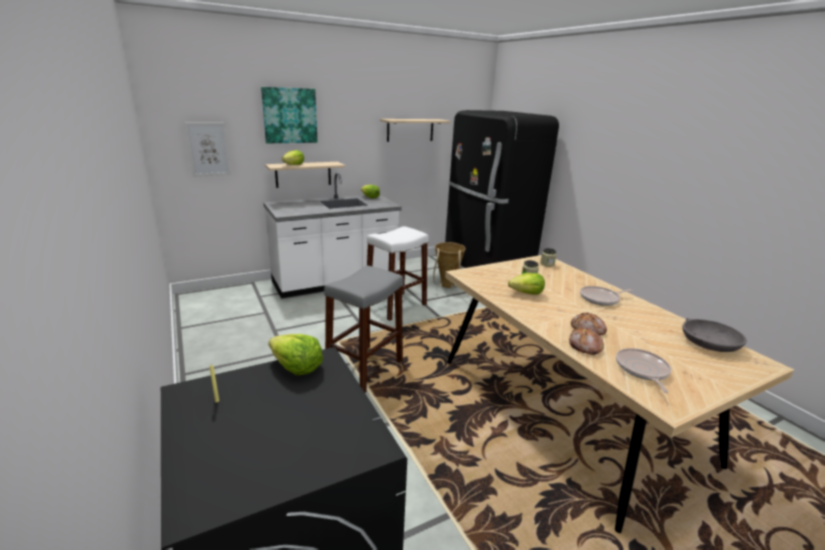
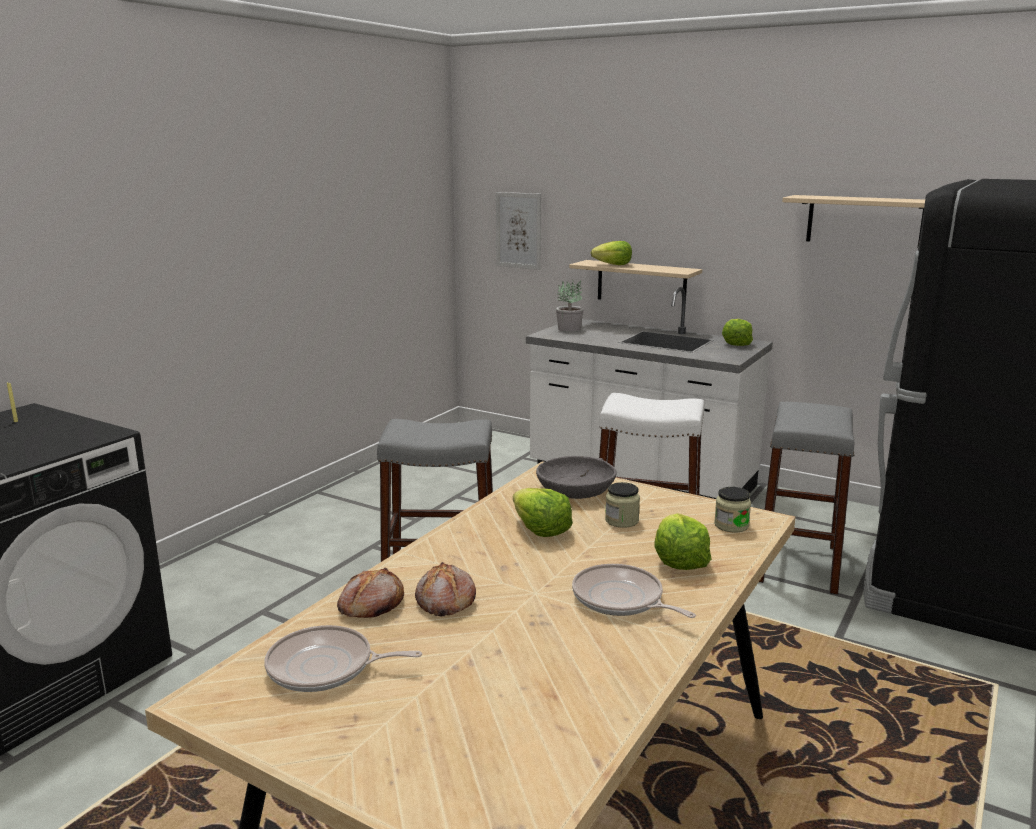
camera: 60 degrees right, 5 degrees down
(283, 208) = (569, 329): none -> potted plant
(290, 115) = (630, 185): picture -> none
(296, 367) = (85, 428): lettuce -> lettuce (679, 560)
(446, 286) = (798, 563): basket -> grey stool
(642, 370) = (326, 667): frying pan -> frying pan turned 150 degrees counterclockwise
(709, 343) = (539, 750): grey bowl -> grey bowl (575, 488)

